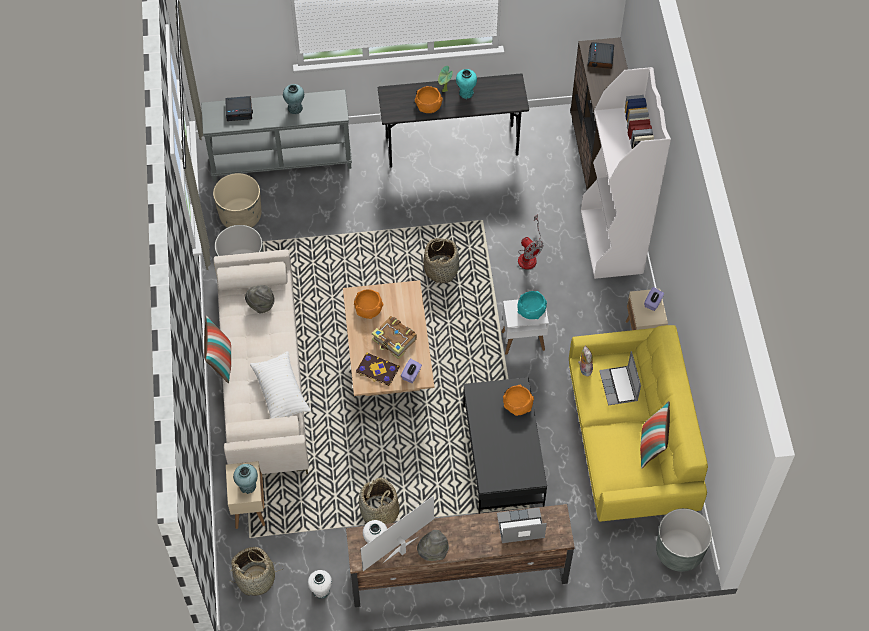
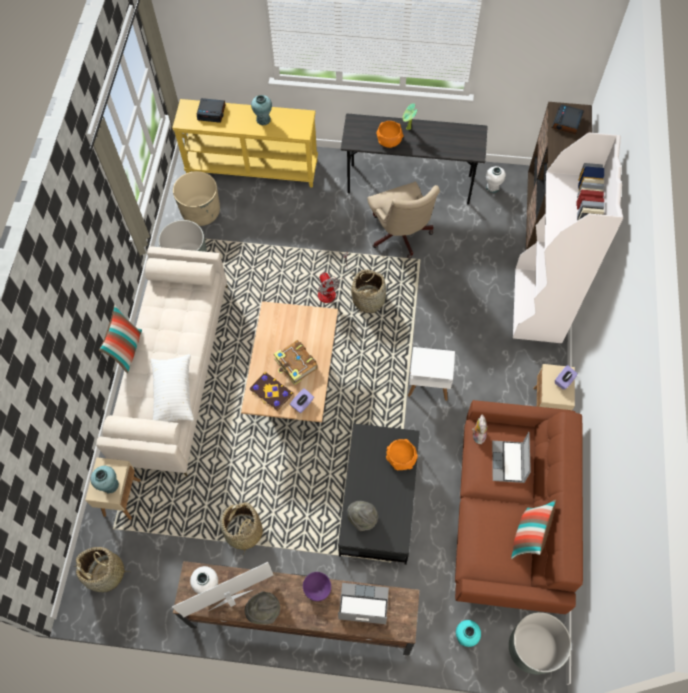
camera: 15 degrees right, 5 degrees up
(261, 305) = (182, 301): grey hat -> grey hat (362, 518)
(281, 159) = (253, 167): grey console table -> yellow console table
(321, 591) = (164, 602): white vase -> white vase (493, 187)
(368, 308) = (280, 327): orange bowl -> none
(457, 201) = (401, 236): none -> beige office chair
(466, 93) = (428, 135): turquoise vase -> turquoise vase (465, 637)
(475, 522) = (317, 588): none -> purple bowl
(528, 255) = (455, 302): fan -> fan (330, 290)
(531, 310) = (439, 362): turquoise bowl -> none
(630, 443) = (508, 516): yellow sofa -> brown sofa

